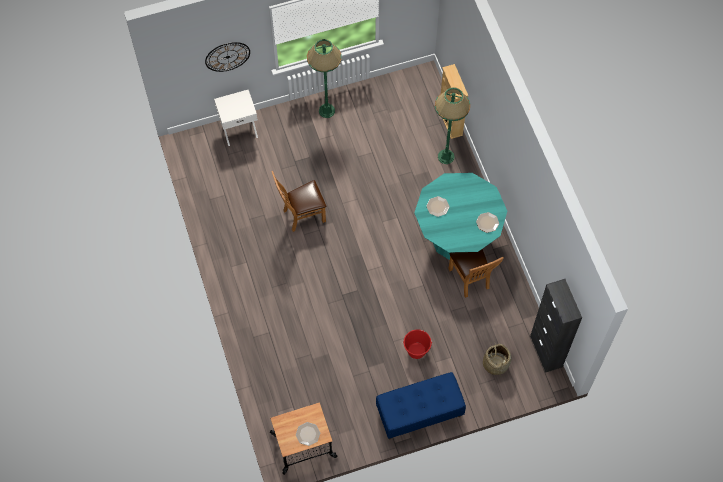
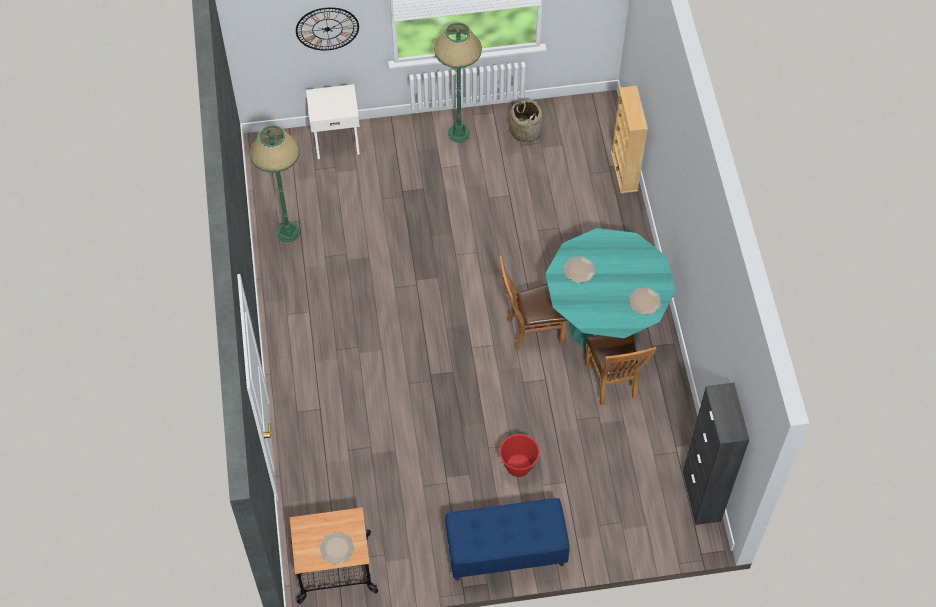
camera: 10 degrees right, 5 degrees down
(301, 215) = (396, 262): brown chair -> brown chair (531, 330)
(446, 156) = (609, 215): green floor lamp -> green floor lamp (288, 232)
(495, 363) = (626, 501): basket -> basket (525, 130)

